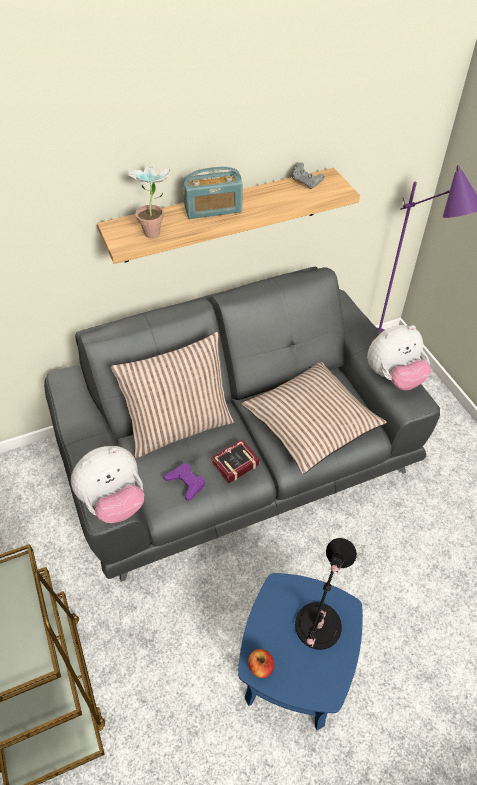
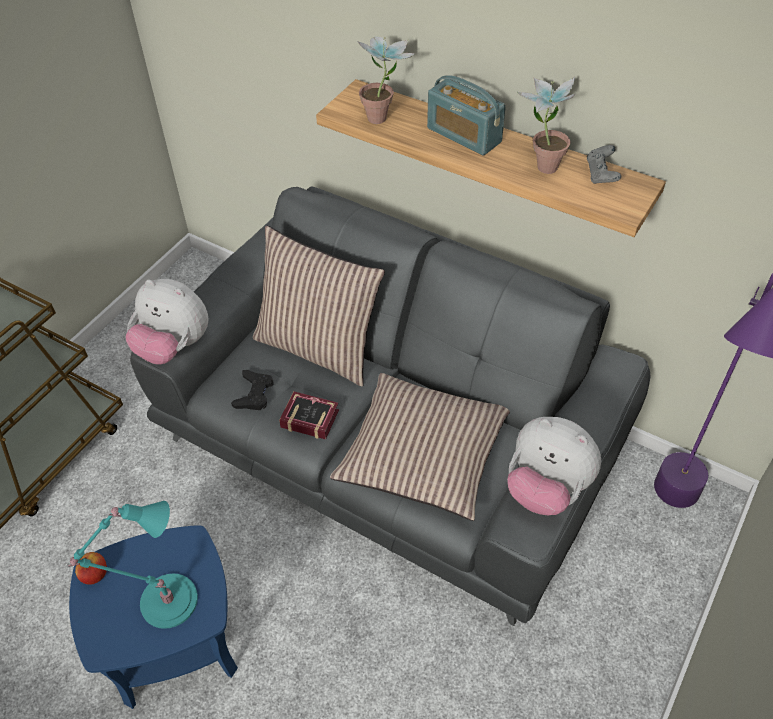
camera: 55 degrees right, 0 degrees up
(186, 483) = (254, 394): purple game controller -> black game controller
(273, 196) = (541, 163): none -> potted plant
(316, 629) = (163, 601): black table lamp -> turquoise table lamp

